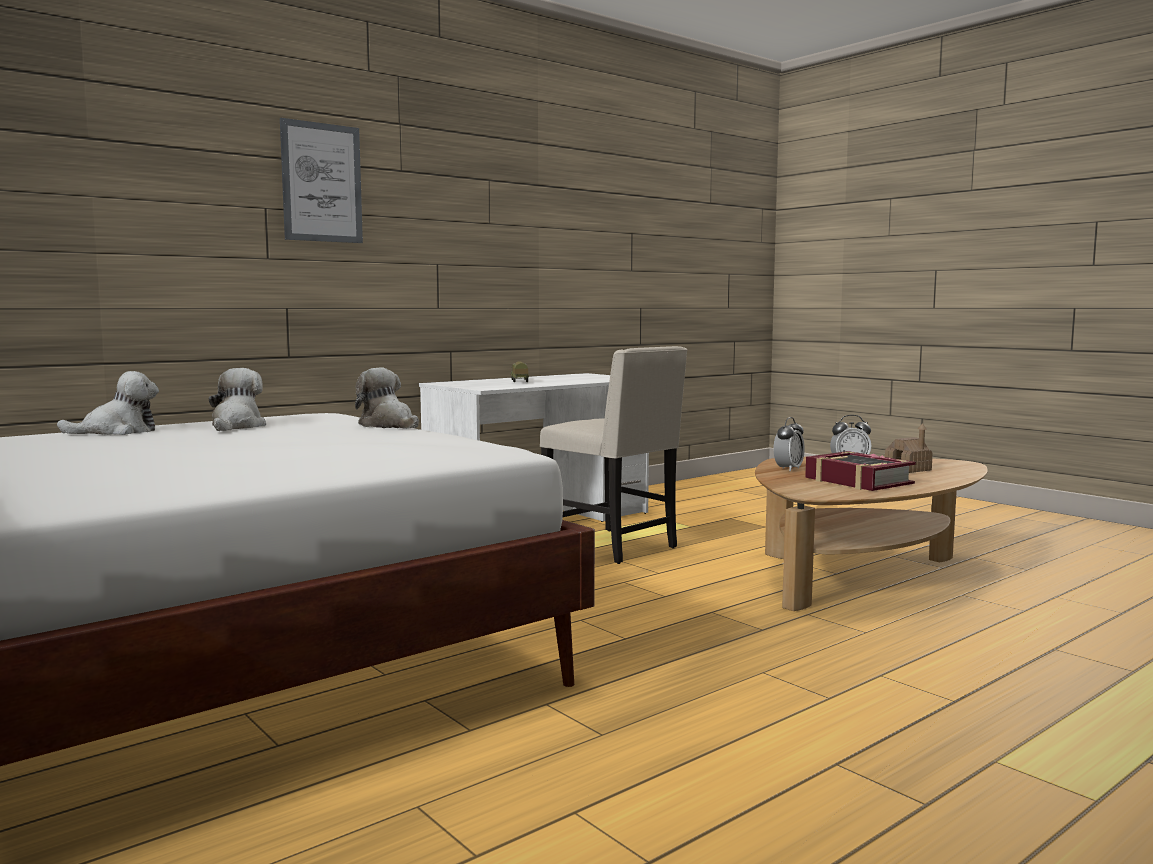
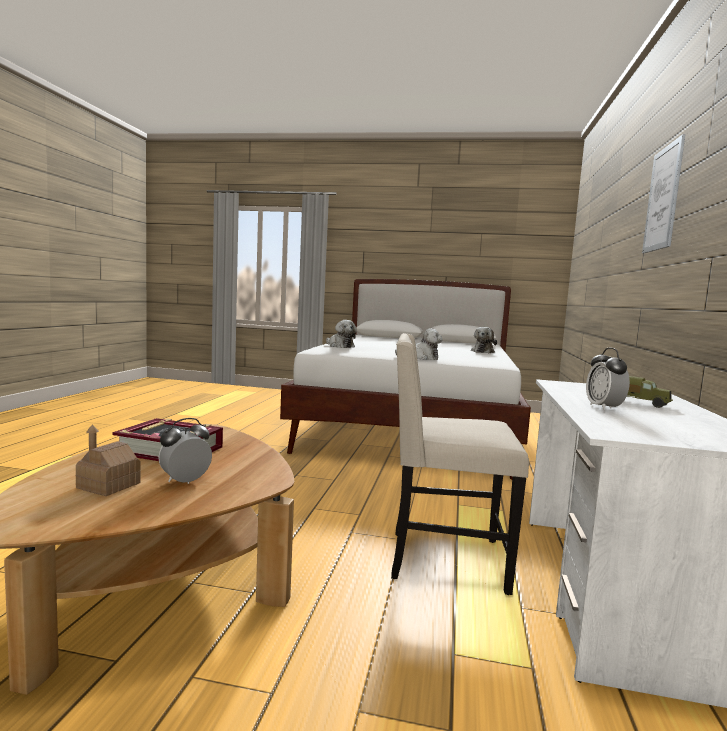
camera: 140 degrees right, 0 degrees up
(236, 426) = (467, 355): plush toy -> plush toy (340, 346)
(788, 469) = (250, 460): alarm clock -> alarm clock (604, 408)

